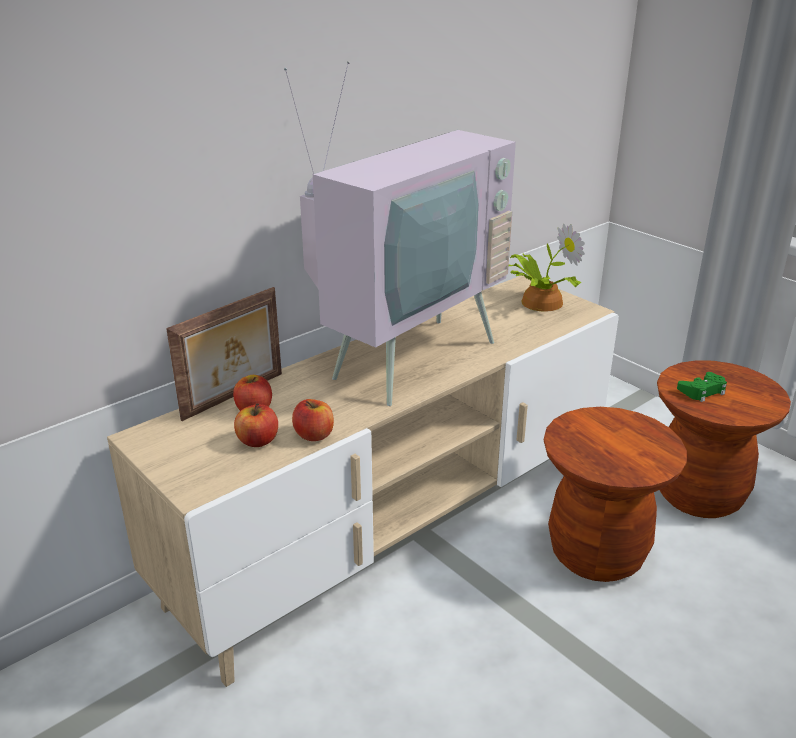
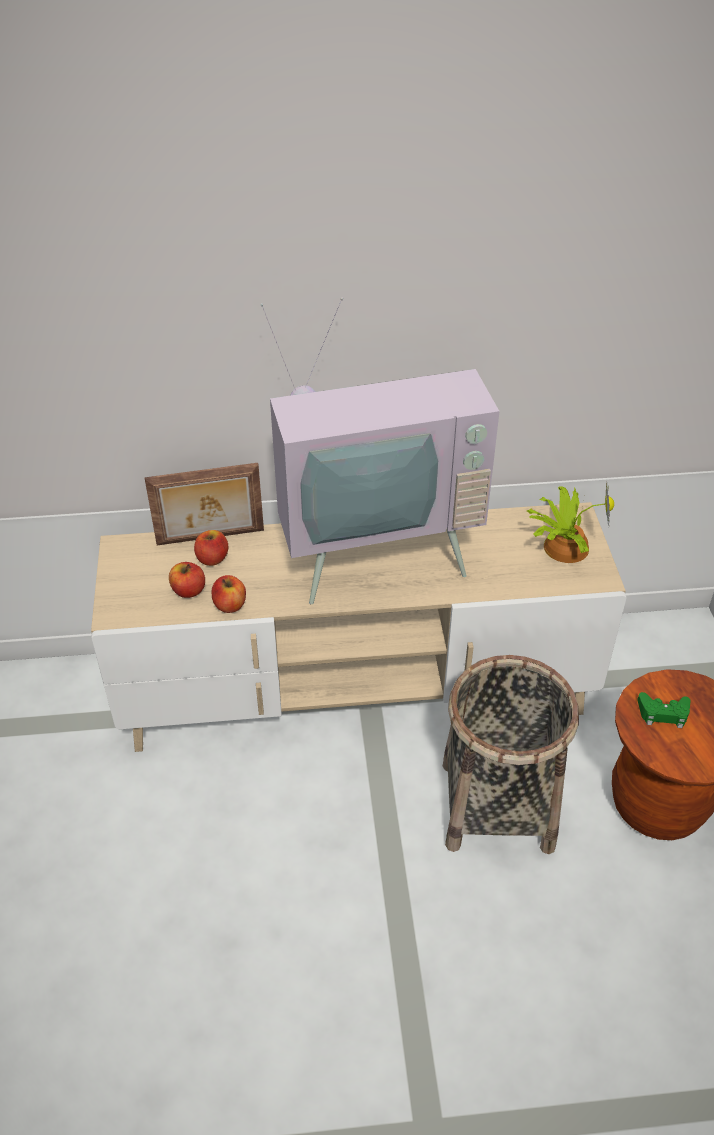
camera: 35 degrees right, 15 degrees up
(597, 553) = (497, 805): brown stool -> basket

